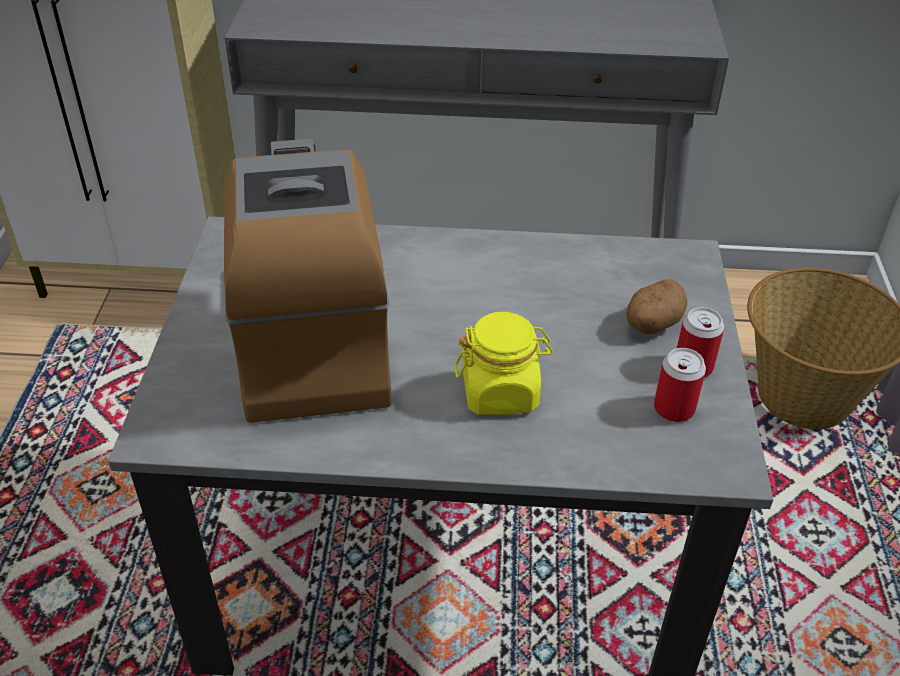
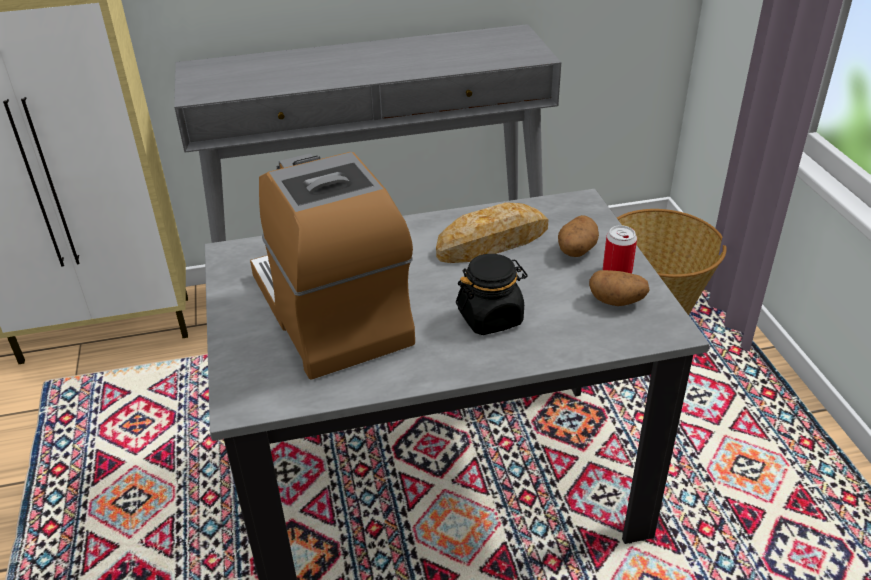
camera: 15 degrees left, 5 degrees down
(500, 392) = (490, 317): yellow jar -> black jar
(549, 289) = (492, 242): none -> bread
(674, 408) = (617, 301): can -> potato

